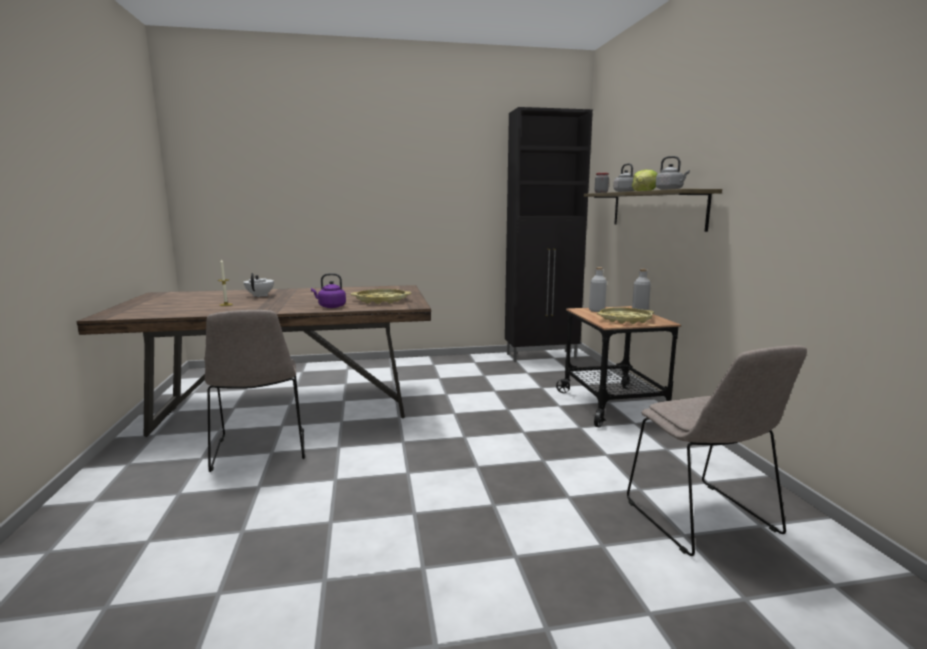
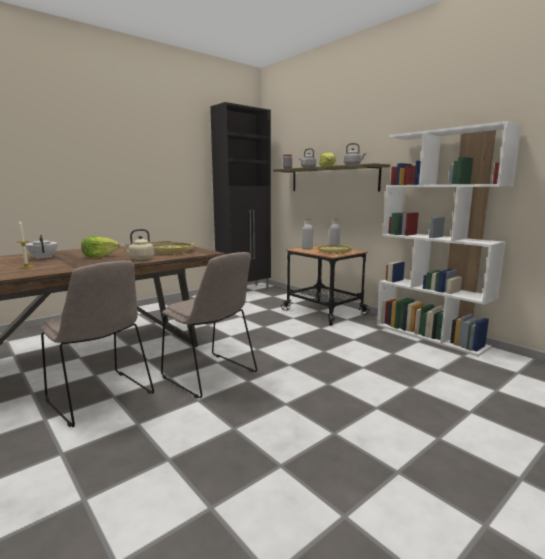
camera: 30 degrees left, 0 degrees up
(305, 299) = (99, 256): none -> lettuce
(330, 306) = (140, 259): purple kettle -> beige kettle
(704, 520) = (438, 360): beige chair -> beige chair (211, 376)
(743, 478) = (430, 335): none -> white bookcase

